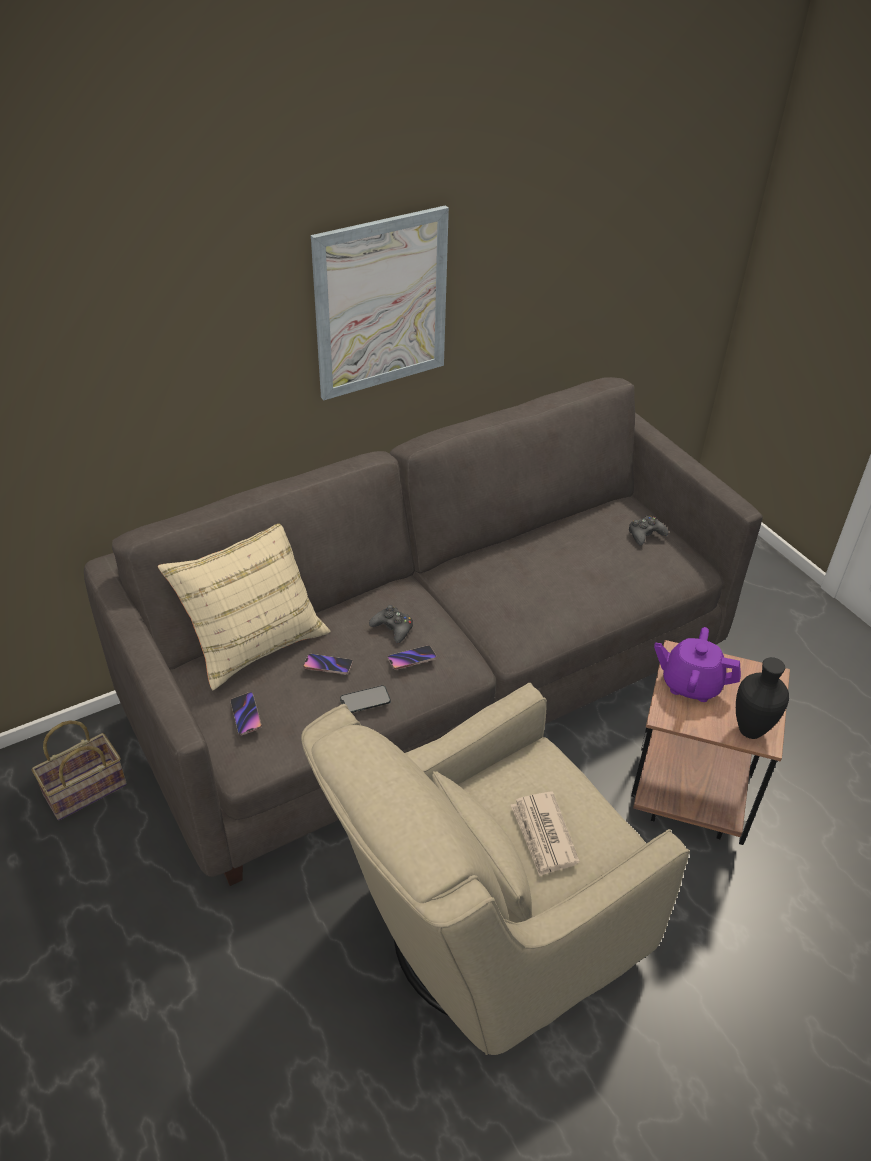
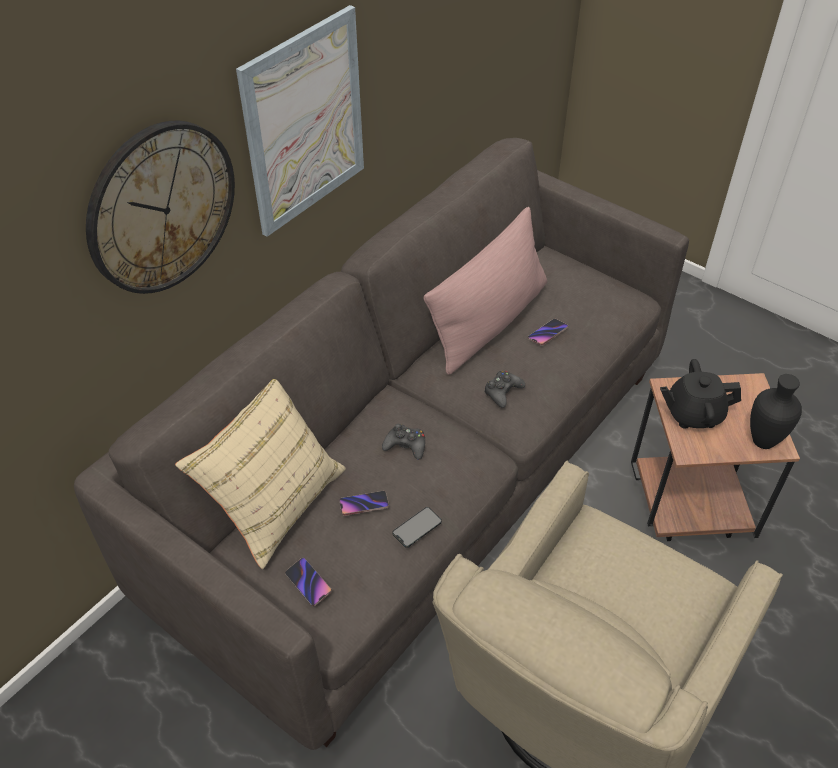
camera: 20 degrees left, 5 degrees up
(84, 792) = (129, 707): basket -> none
(215, 341) = (161, 208): none -> wall clock
(411, 659) = (440, 471): phone -> phone (547, 334)
(534, 546) = (489, 321): none -> pink pillow
(543, 835) = (638, 602): newspaper -> none
(645, 534) = (580, 281): black game controller -> black game controller (502, 392)
(690, 684) = (693, 414): purple teapot -> black teapot

